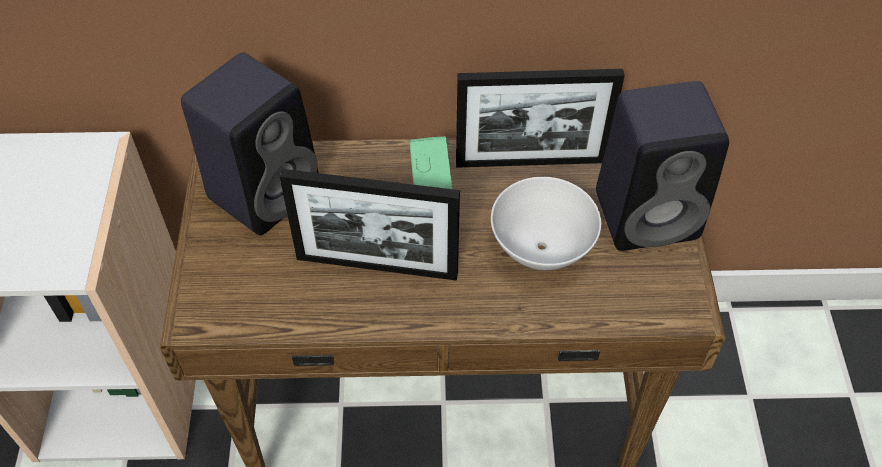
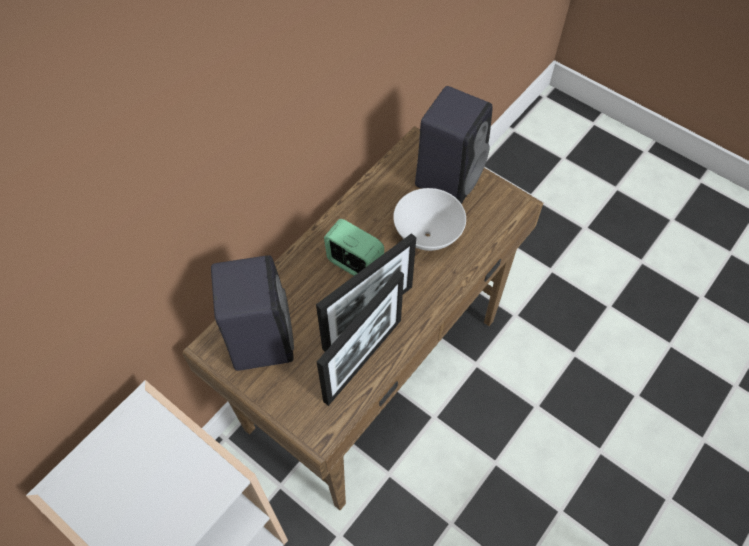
camera: 50 degrees left, 5 degrees up
(530, 161) = (368, 199): picture frame -> picture frame (363, 360)

